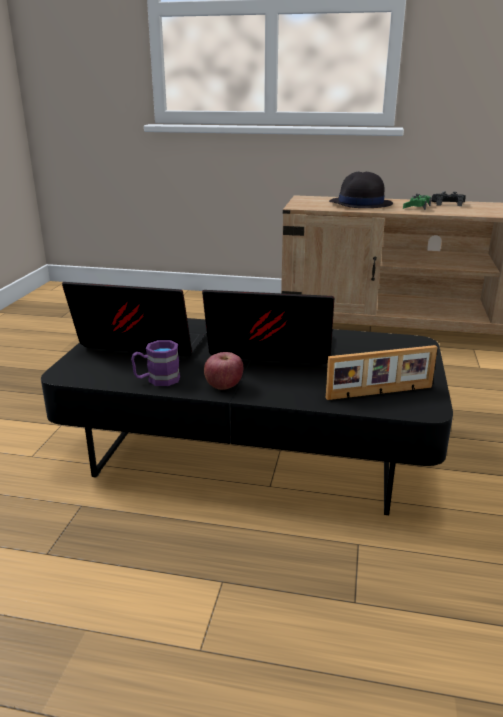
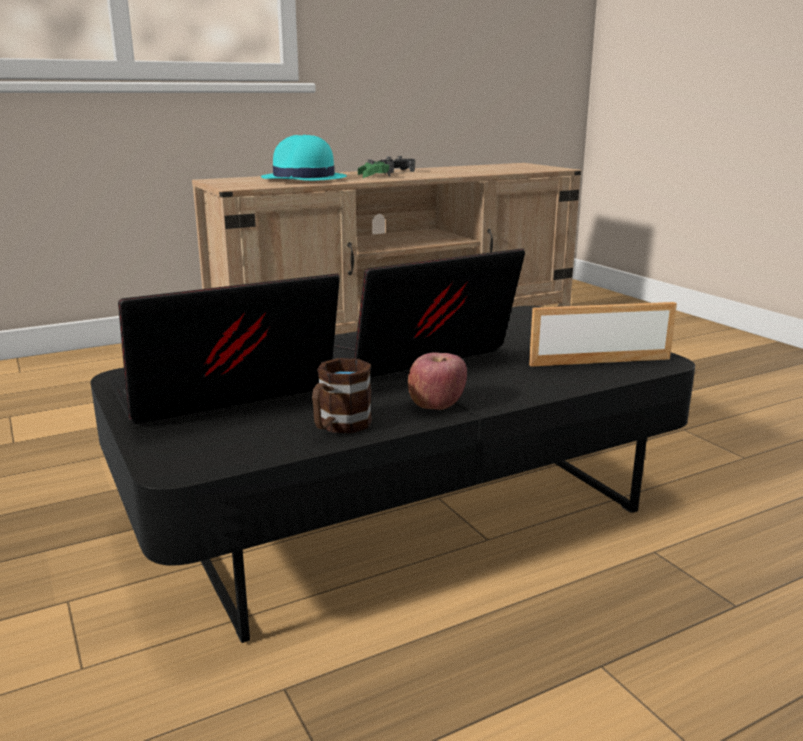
camera: 40 degrees left, 5 degrees down
(157, 380) = (339, 426): purple mug -> brown mug
(360, 204) = (304, 179): black hat -> turquoise hat
(380, 393) = (599, 361): picture frame -> picture frame turned 135 degrees counterclockwise

